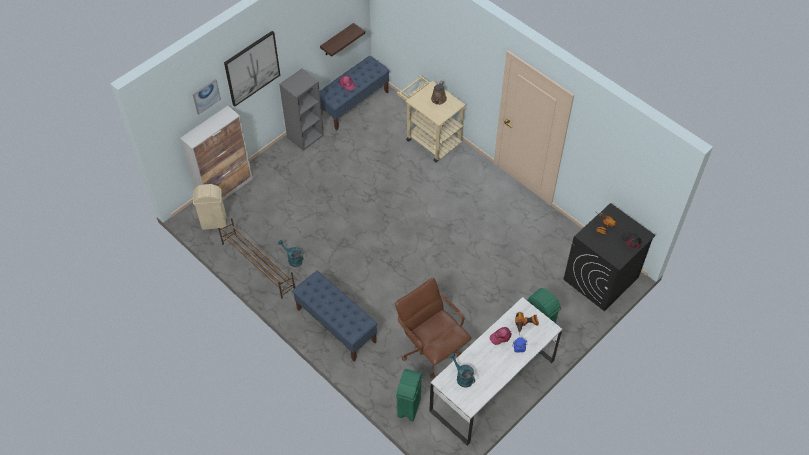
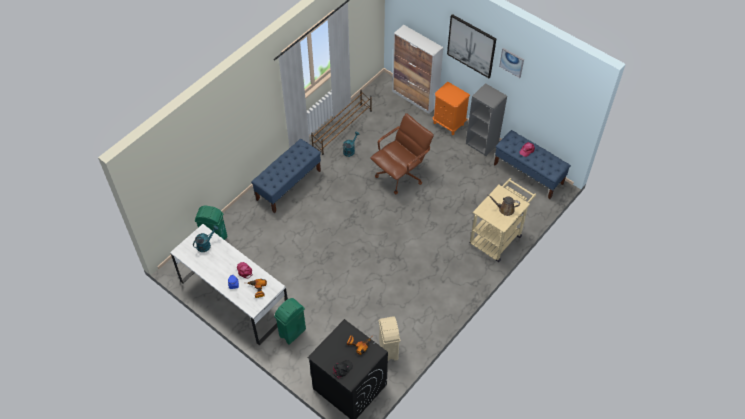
camera: 85 degrees right, 0 degrees up
(206, 96) = (431, 21): picture -> picture (512, 62)
(214, 222) = (380, 96): beige trash can -> beige trash can (388, 350)
(271, 162) = (448, 123): none -> orange nightstand
(337, 40) = (548, 117): shelf -> none
(431, 349) = (268, 251): brown office chair -> brown office chair (400, 175)

